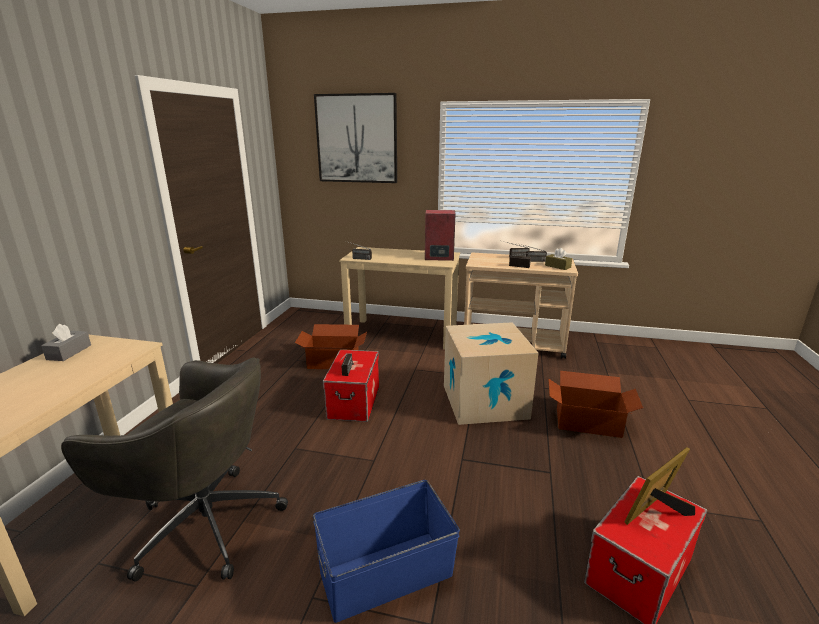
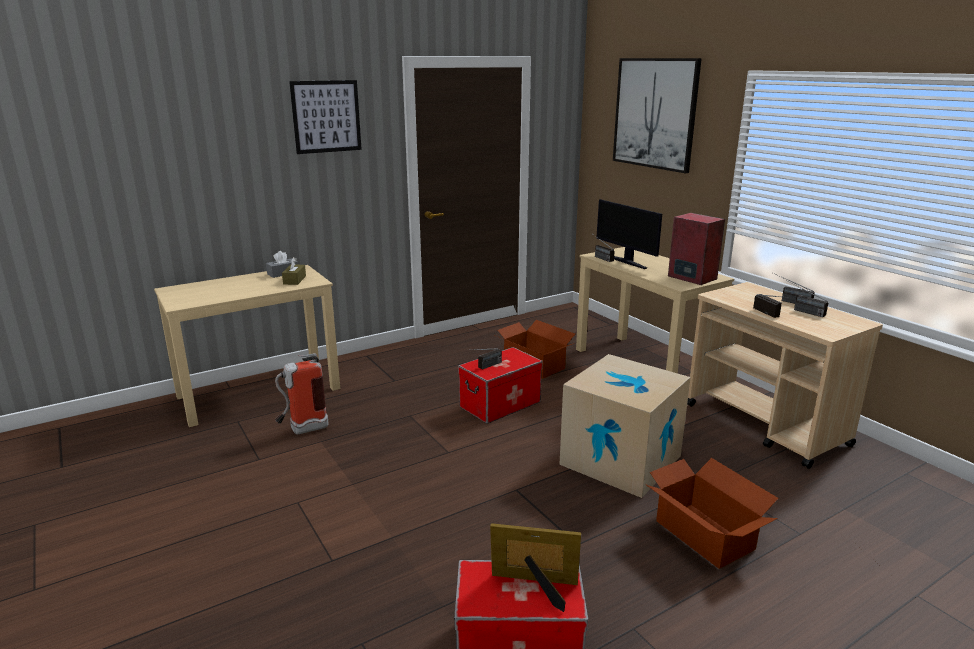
camera: 45 degrees right, 0 degrees up
(68, 144) = (326, 116): none -> picture
(204, 523) = (302, 430): grey office chair -> fire extinguisher
(380, 257) = (626, 261): none -> monitor
(385, 573) = (349, 518): blue storage box -> none
(557, 266) = (823, 327): brown tissue box -> brown tissue box (294, 280)

